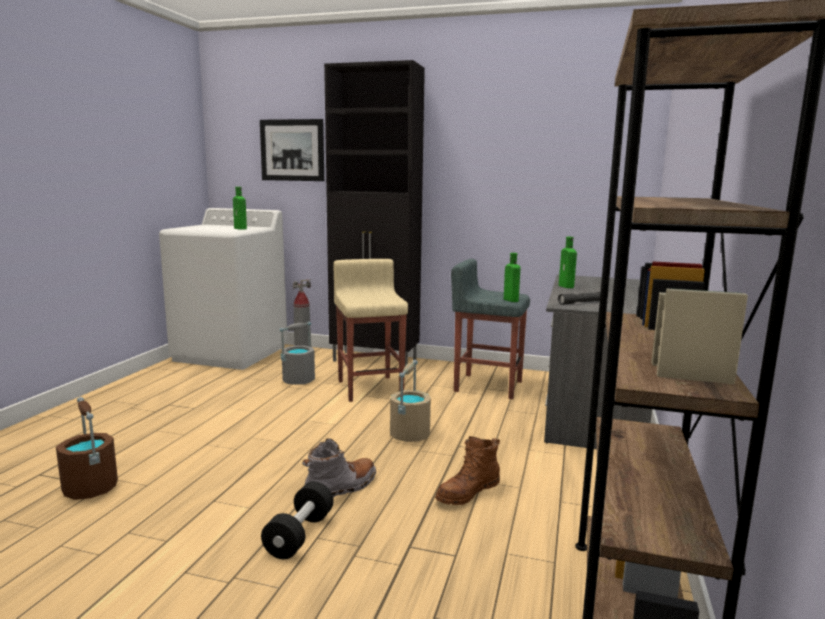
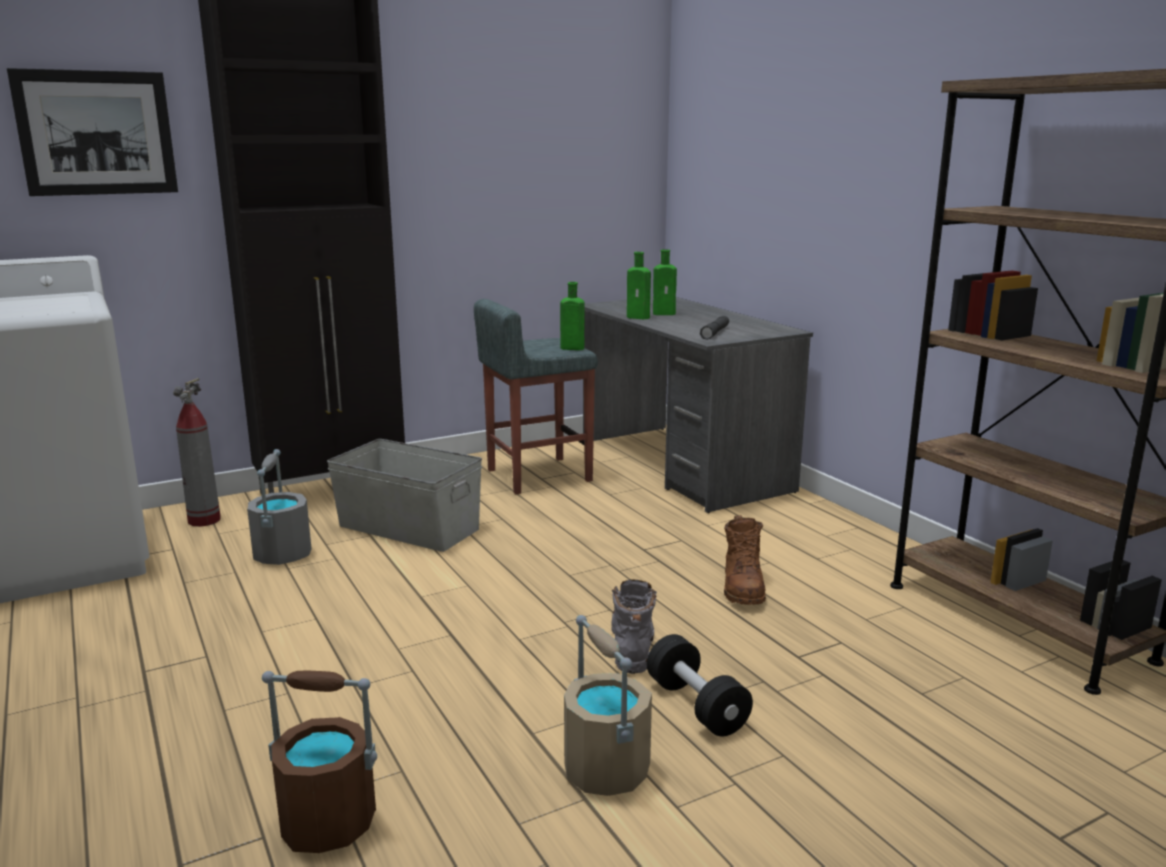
camera: 45 degrees left, 5 degrees up
(241, 228) = (62, 302): green bottle -> green bottle (665, 314)
(370, 388) = (408, 527): beige stool -> grey storage box
(410, 434) = (574, 559): beige bucket -> beige bucket (605, 770)

